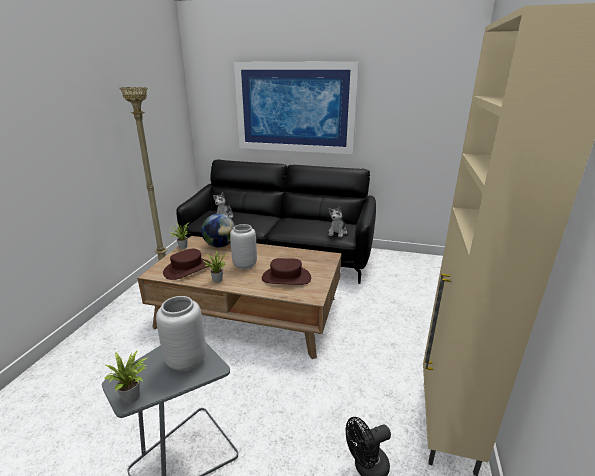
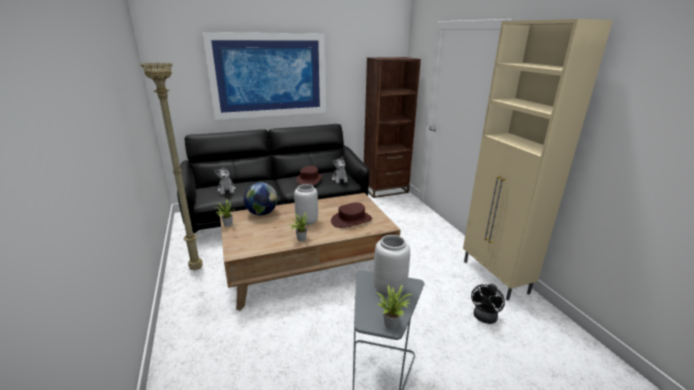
camera: 35 degrees left, 0 degrees up
(187, 269) = (262, 239): brown hat -> brown hat (309, 180)
(418, 261) = (385, 190): none -> brown bookcase

